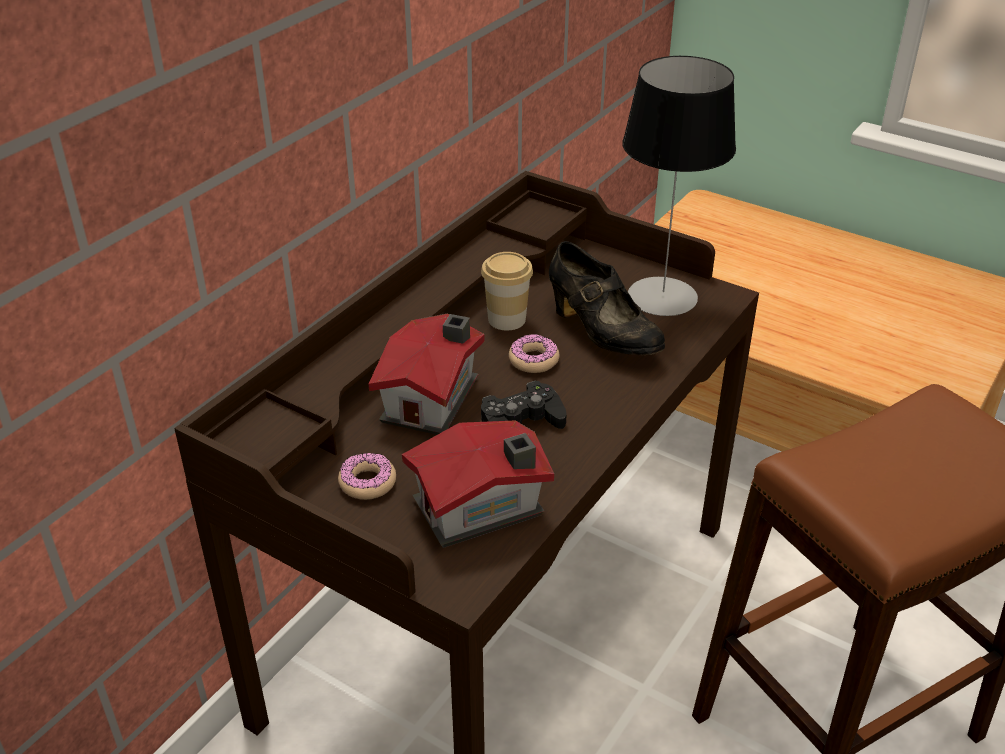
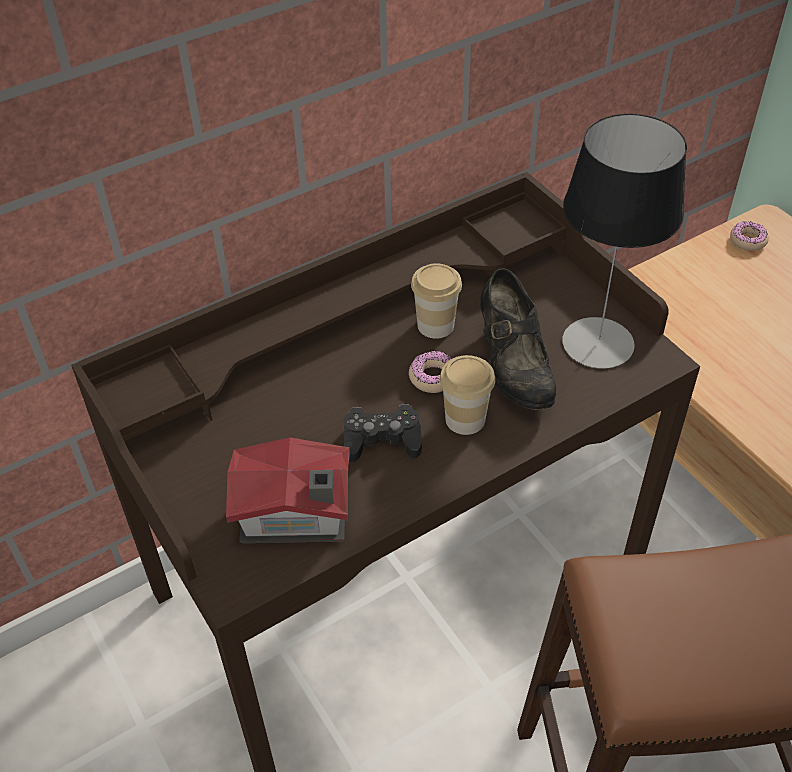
camera: 25 degrees right, 10 degrees up
(367, 482) = (219, 457): donut -> donut (748, 240)
(434, 399) = (322, 391): toy house -> none
(587, 385) = (465, 419): none -> cup

